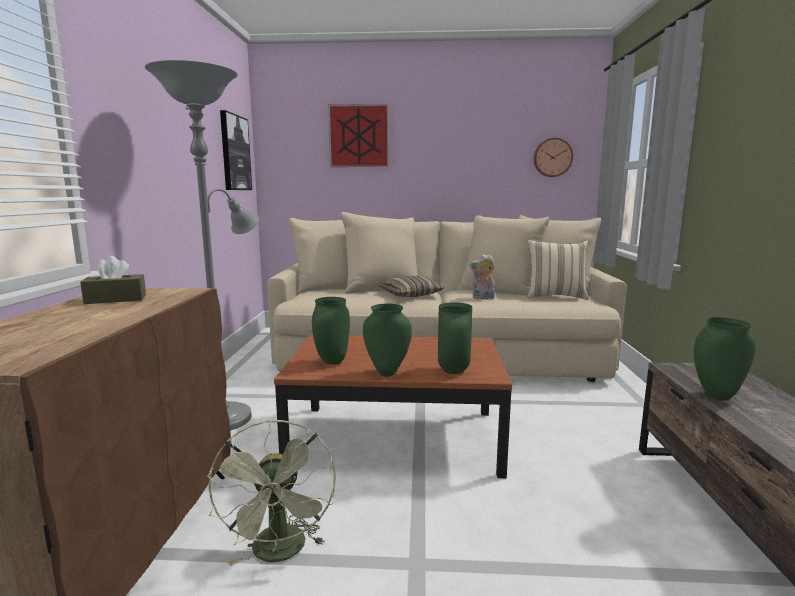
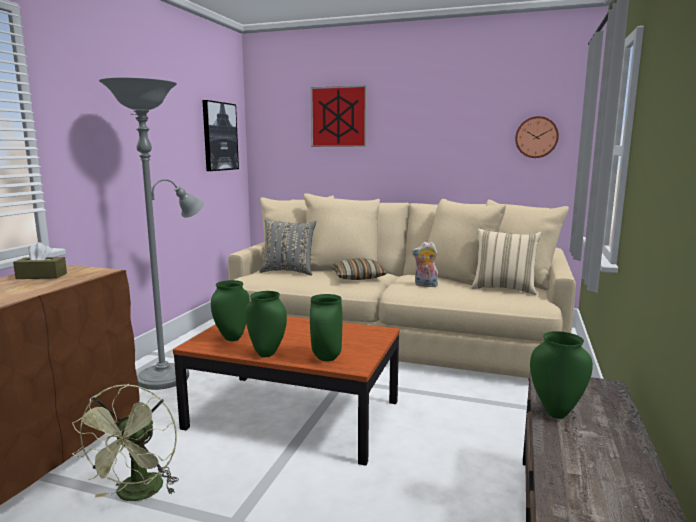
camera: 15 degrees right, 0 degrees up
(333, 294) = (288, 271): none -> grey pillow

